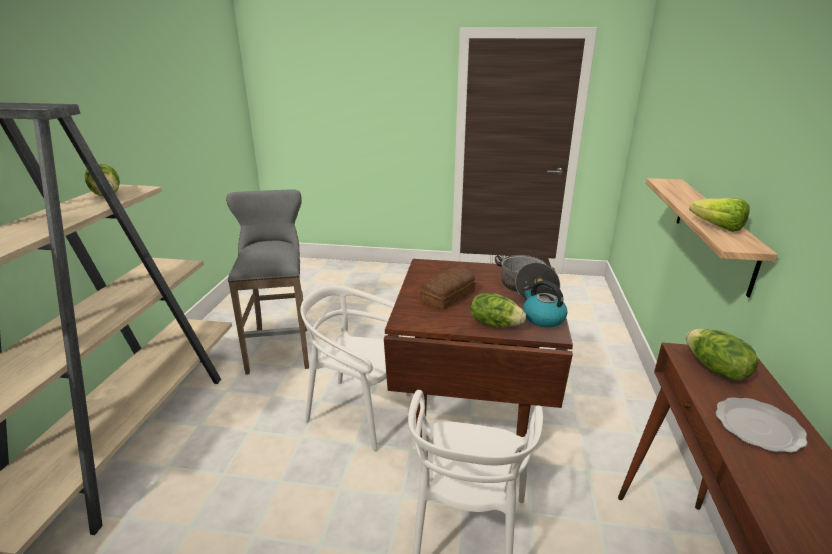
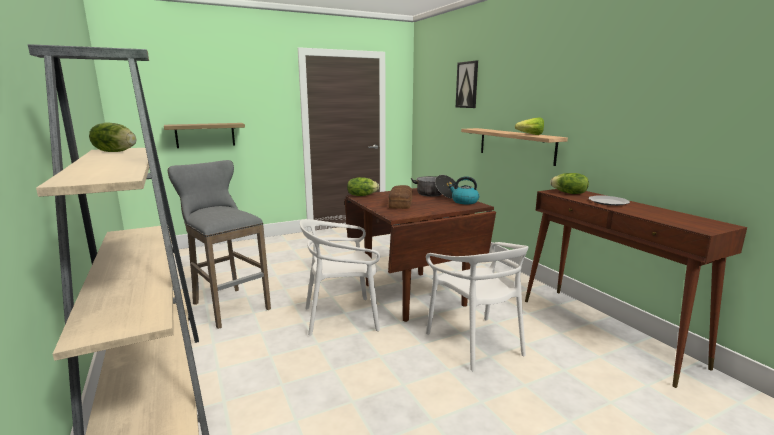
camera: 35 degrees left, 10 degrees down
(342, 139) = (205, 135): none -> shelf
(495, 324) = (446, 207): lettuce -> lettuce (361, 195)
(687, 99) = (467, 85): none -> picture

